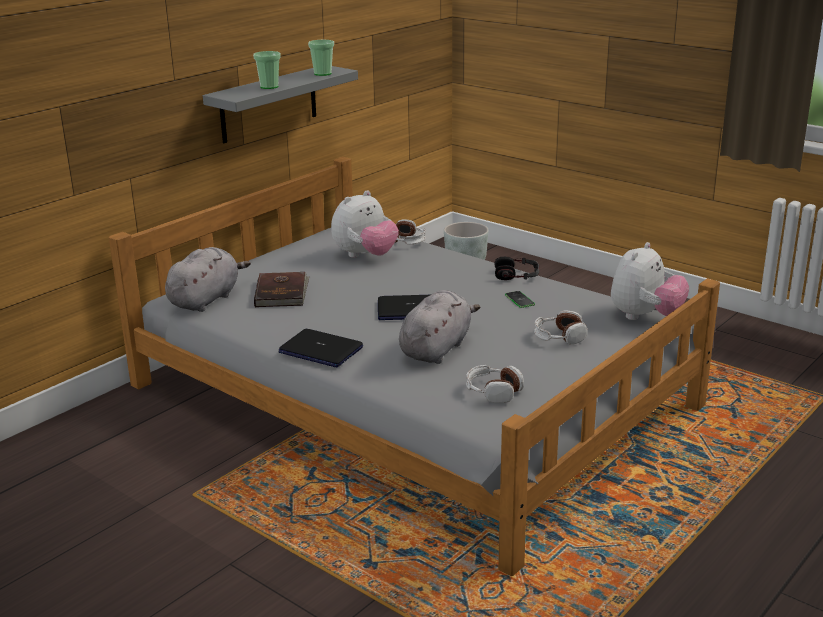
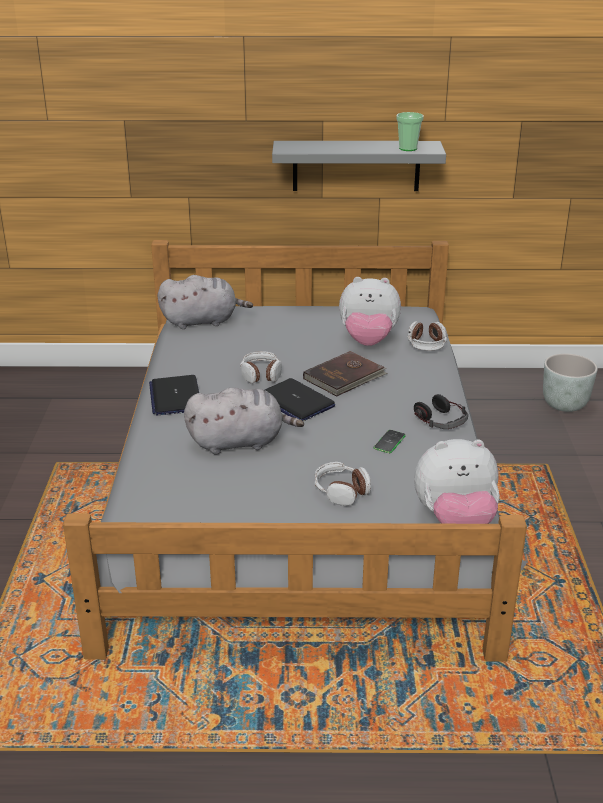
camera: 50 degrees right, 5 degrees up
(269, 87) = (333, 148): cup -> none
(282, 292) = (251, 340): brown book -> brown book (345, 377)
(493, 391) = (195, 499): headphones -> headphones (261, 374)

